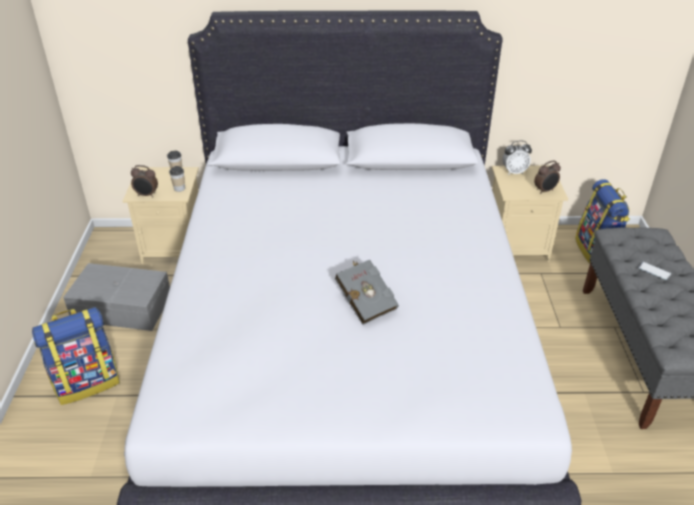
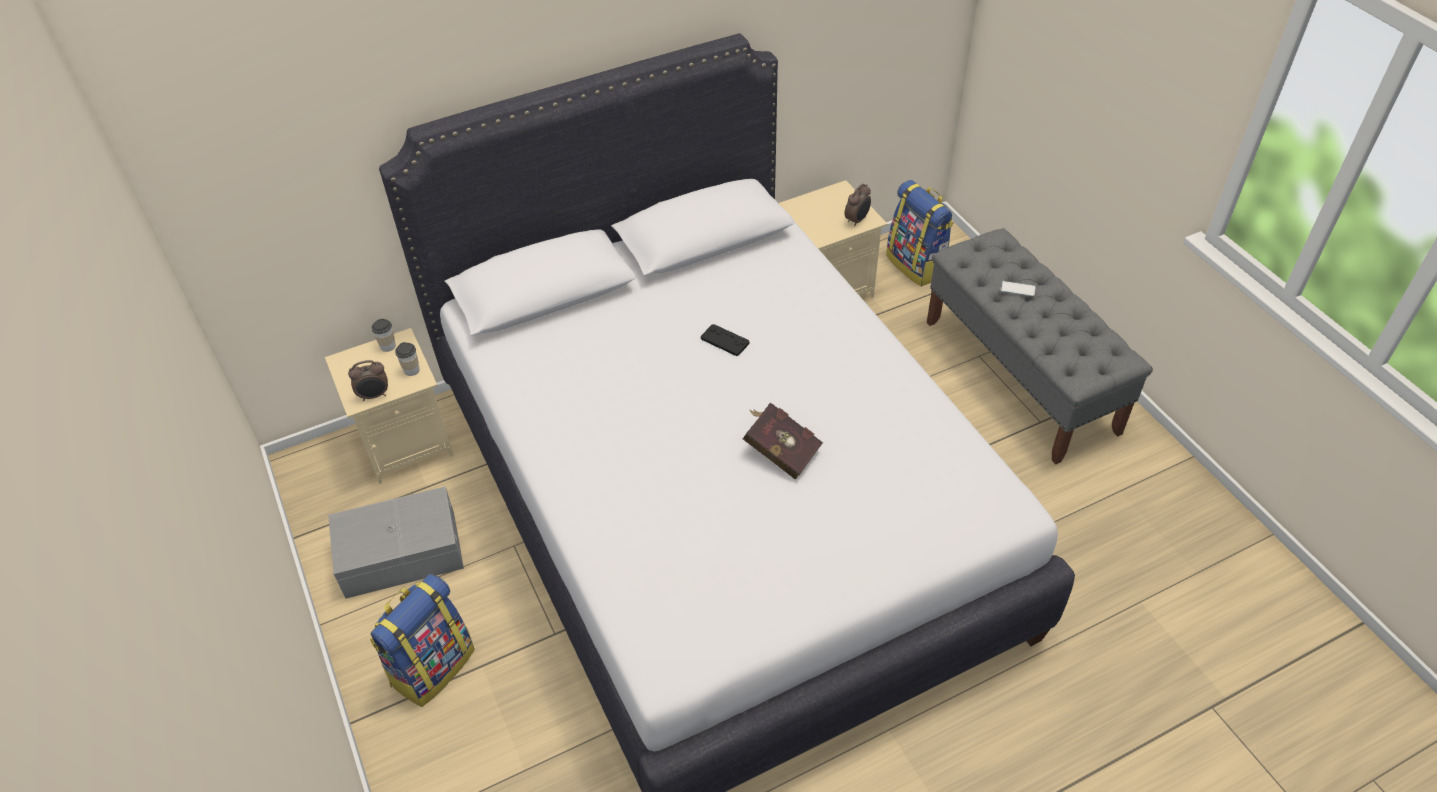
camera: 25 degrees left, 10 degrees up
(365, 301) = (780, 451): grey book -> red book
(377, 221) = (725, 341): none -> black game controller
(514, 172) = (809, 204): alarm clock -> none

